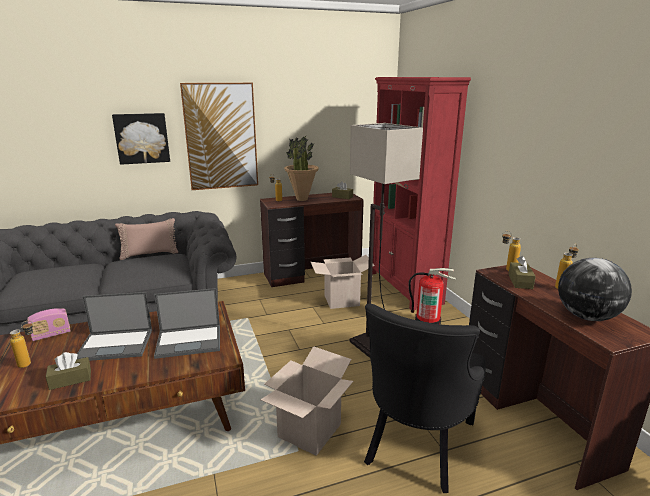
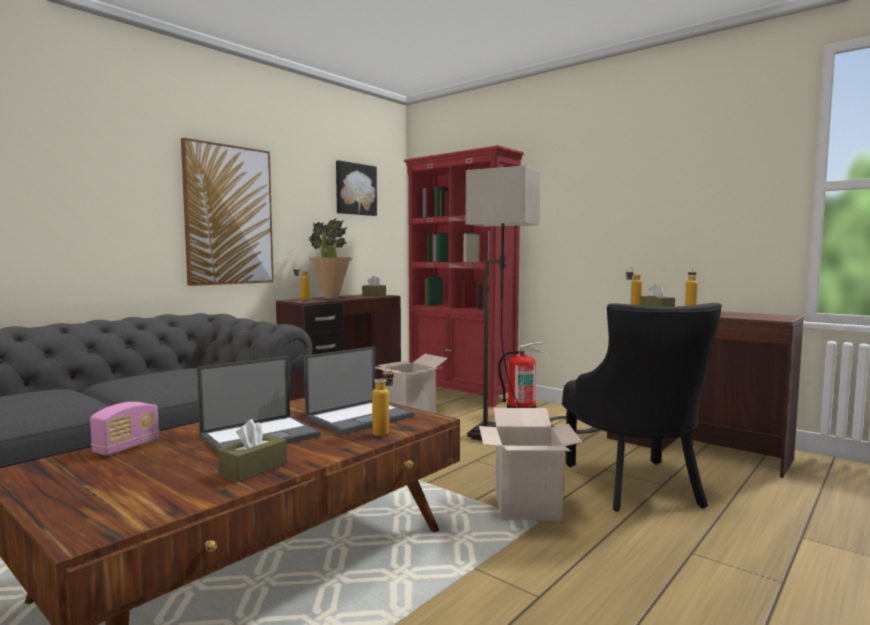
camera: 30 degrees left, 15 degrees down
(30, 363) = (146, 472): bottle -> bottle (384, 432)
(142, 138) = (123, 207): picture -> picture (355, 189)
(149, 254) = (151, 371): beige pillow -> none
(587, 317) = (740, 315): globe -> none

